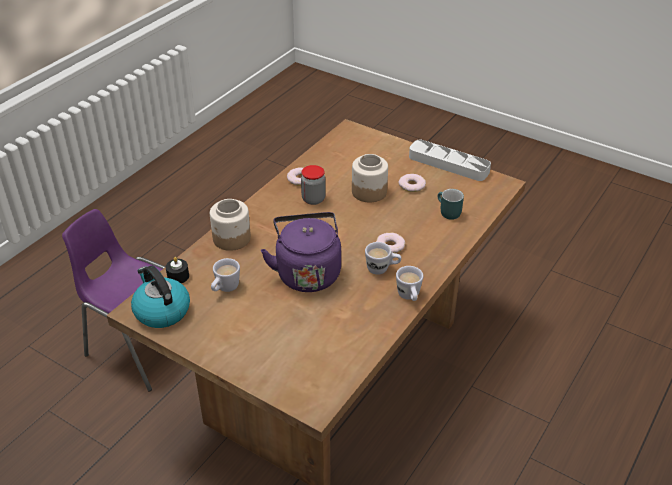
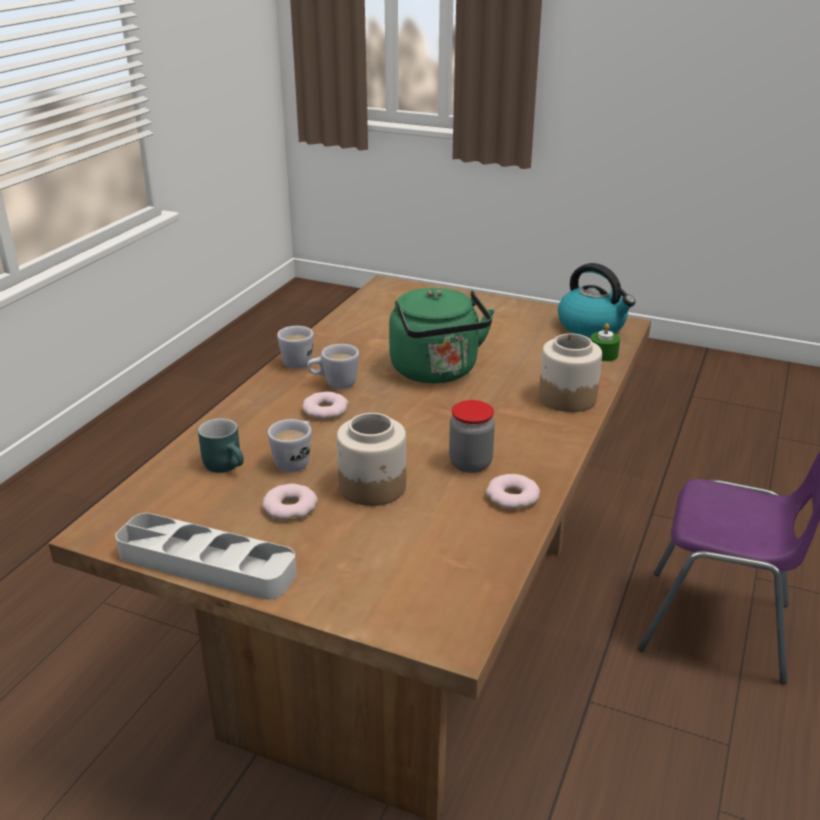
camera: 170 degrees right, 10 degrees down
(178, 276) = (603, 354): black candle -> green candle
(225, 289) = (534, 349): white mug -> white mug (296, 461)
(307, 272) = (437, 372): purple kettle -> green kettle

